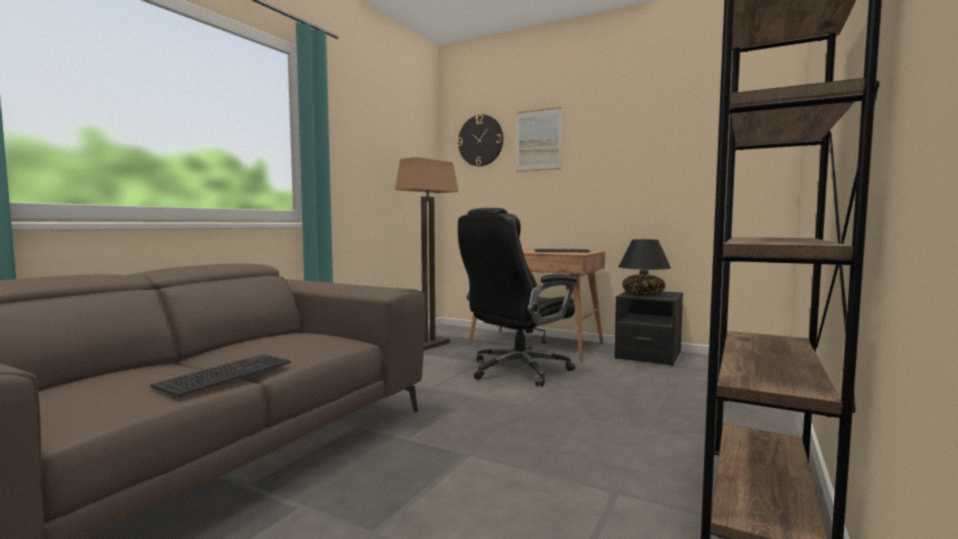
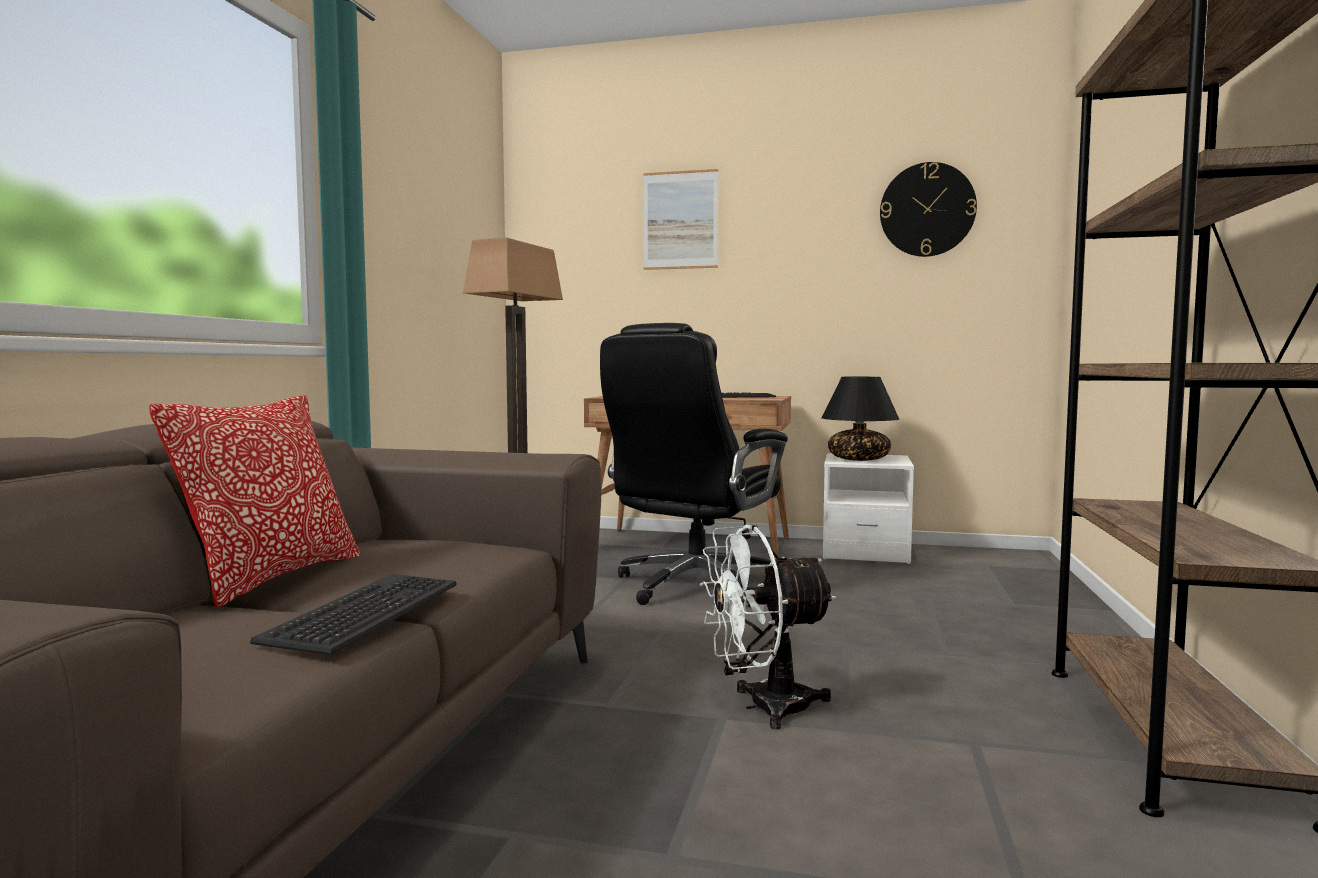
camera: 15 degrees left, 0 degrees up
(213, 351) = (272, 577): none -> pillow
(480, 140) = (580, 217): wall clock -> wall clock (927, 210)
(498, 451) = (763, 707): none -> white fan
(648, 355) = (865, 551): black nightstand -> white nightstand

